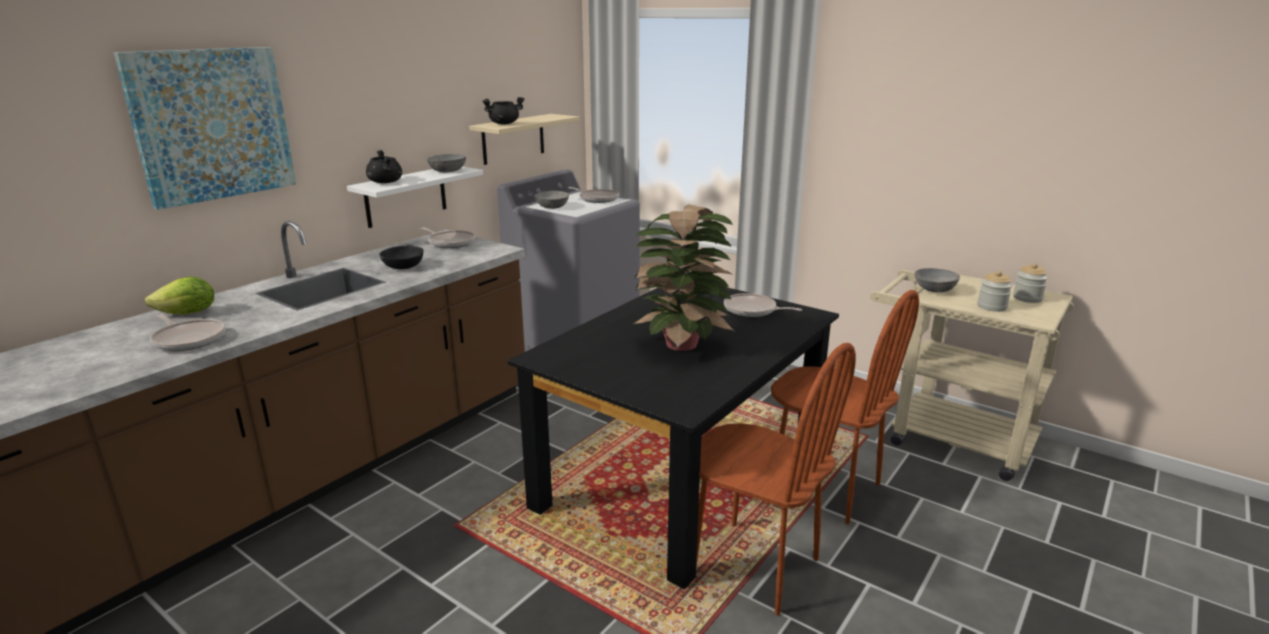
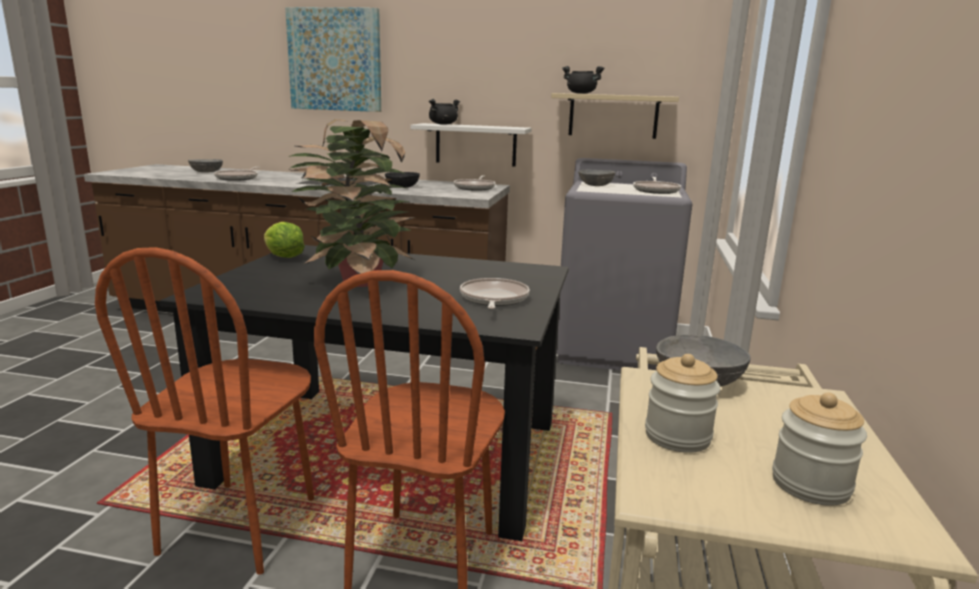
camera: 65 degrees right, 5 degrees down
(188, 313) = (279, 174): lettuce -> lettuce (283, 257)
(448, 171) = (503, 127): grey bowl -> grey bowl (206, 172)

